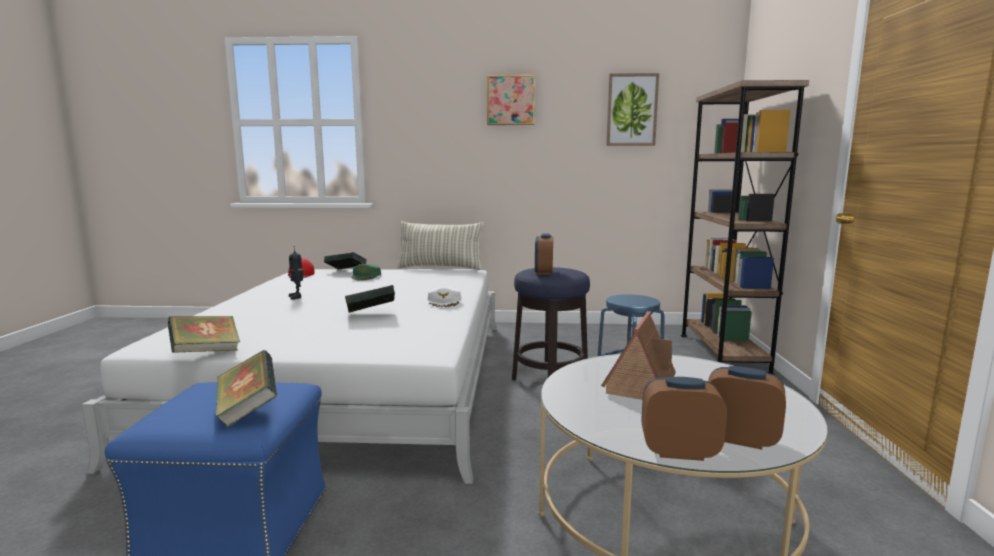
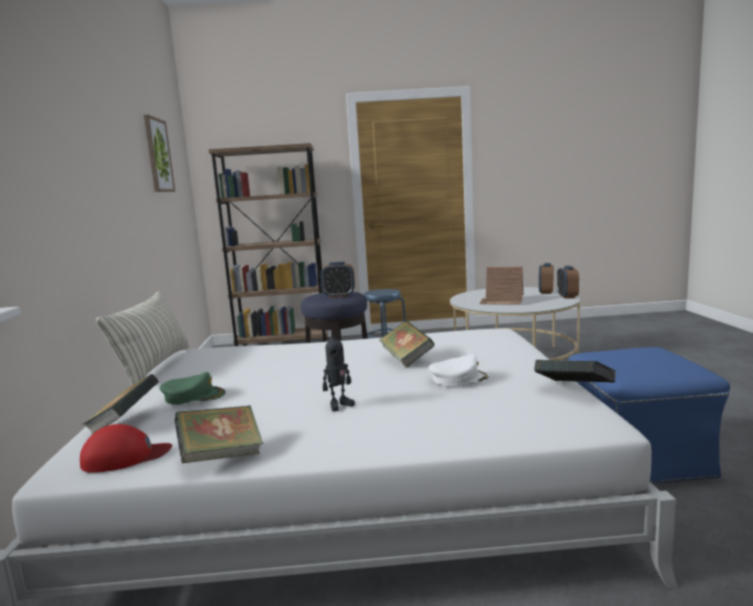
camera: 95 degrees left, 0 degrees up
(248, 410) = (640, 352): book -> book (221, 456)
(444, 302) = (345, 345): white cap -> white cap (459, 378)
(510, 100) = (99, 130): picture -> none

